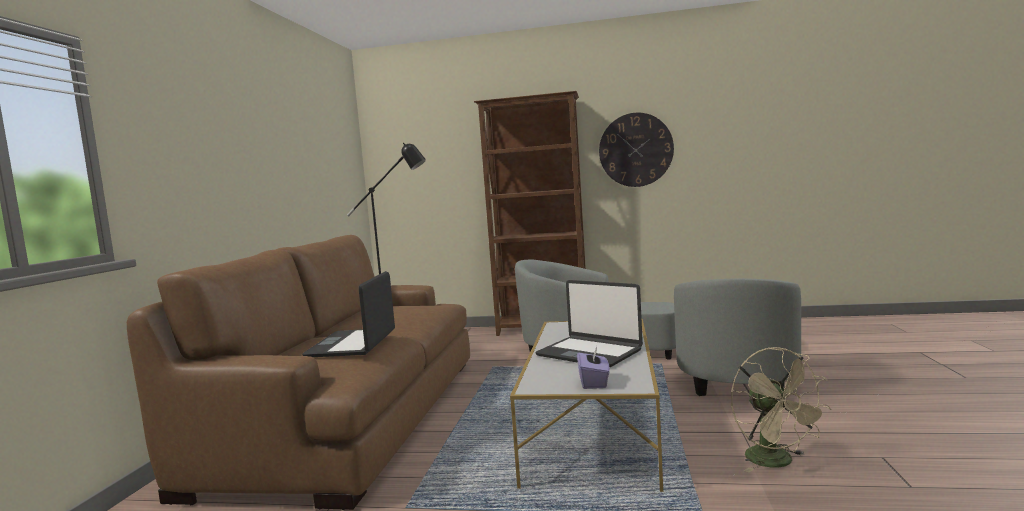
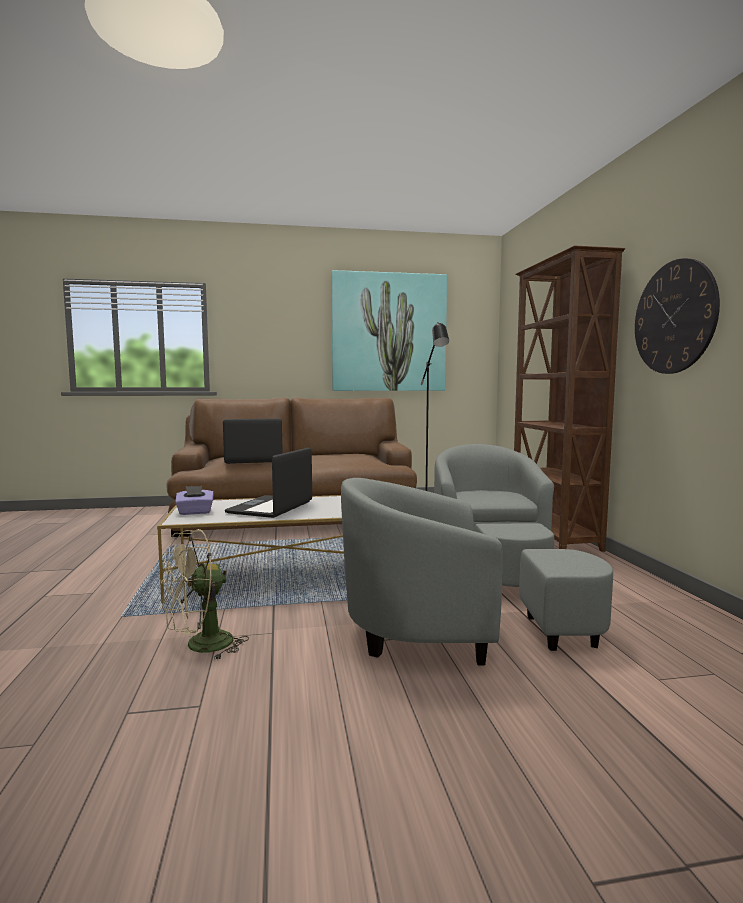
camera: 70 degrees right, 0 degrees up
(298, 152) = (388, 333): none -> picture

